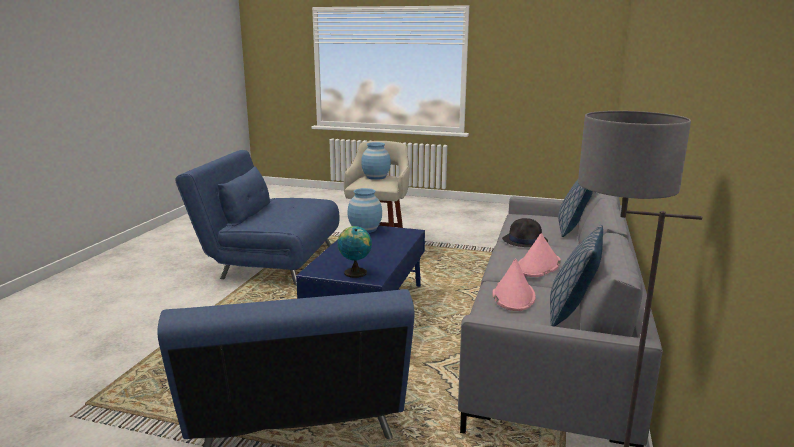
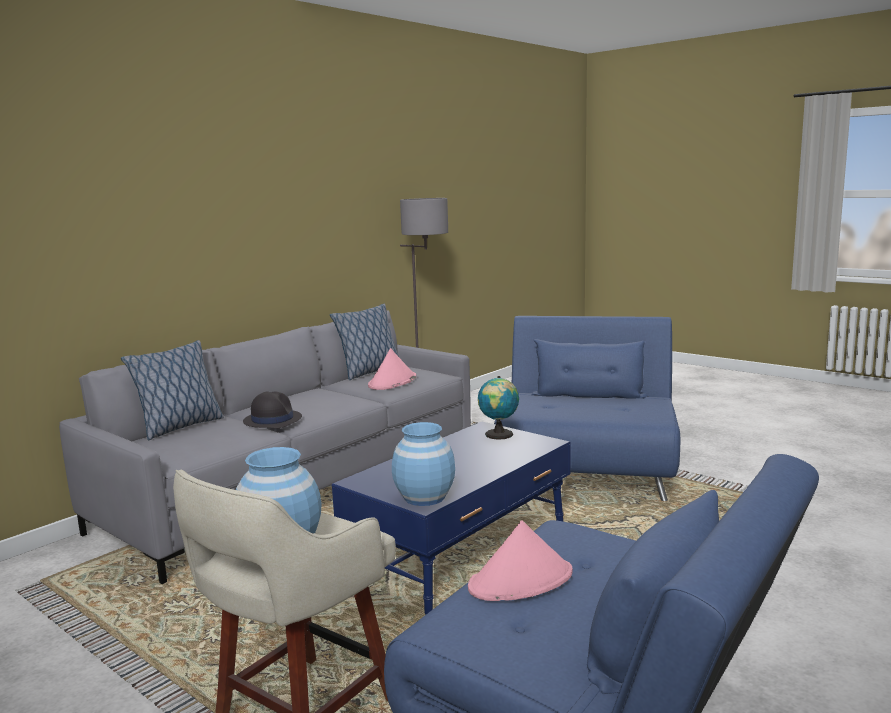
camera: 155 degrees left, 5 degrees down
(538, 266) = (323, 397): pink hat -> pink hat (521, 581)

